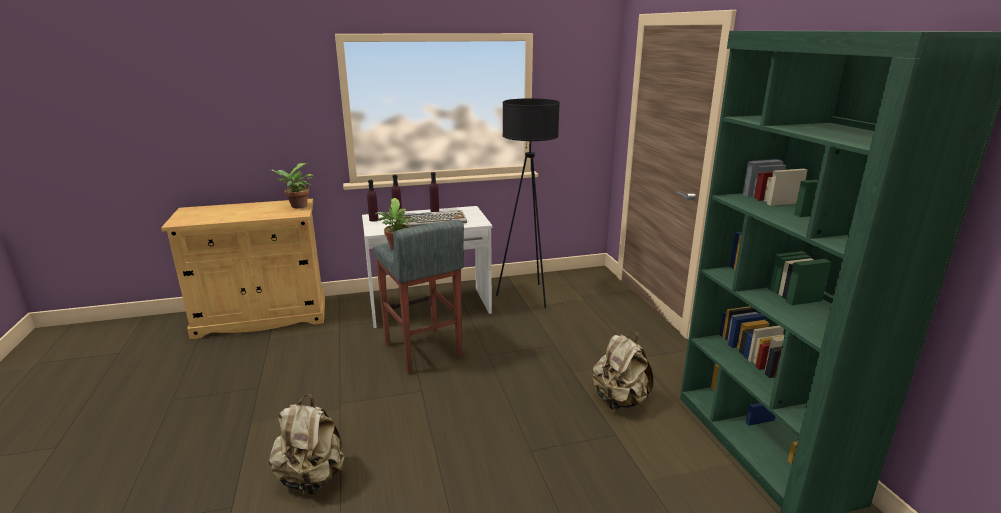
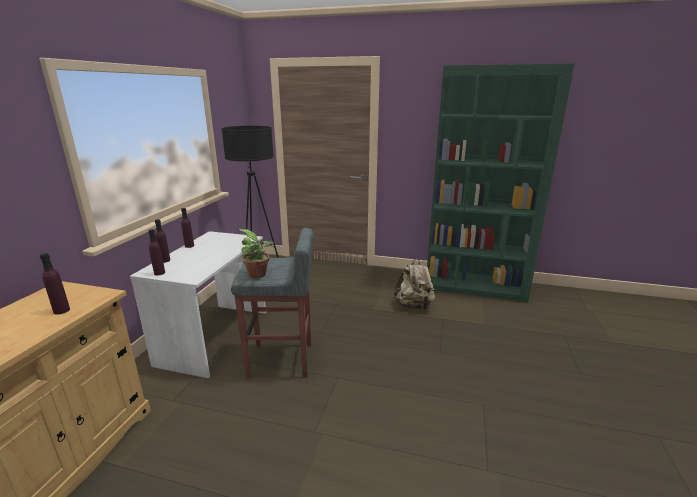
camera: 60 degrees left, 0 degrees up
(272, 213) = (61, 310): none -> purple bottle
(297, 206) = (72, 293): potted plant -> none
(312, 478) = (411, 475): beige backpack -> none
(433, 220) = (213, 251): keyboard -> none

